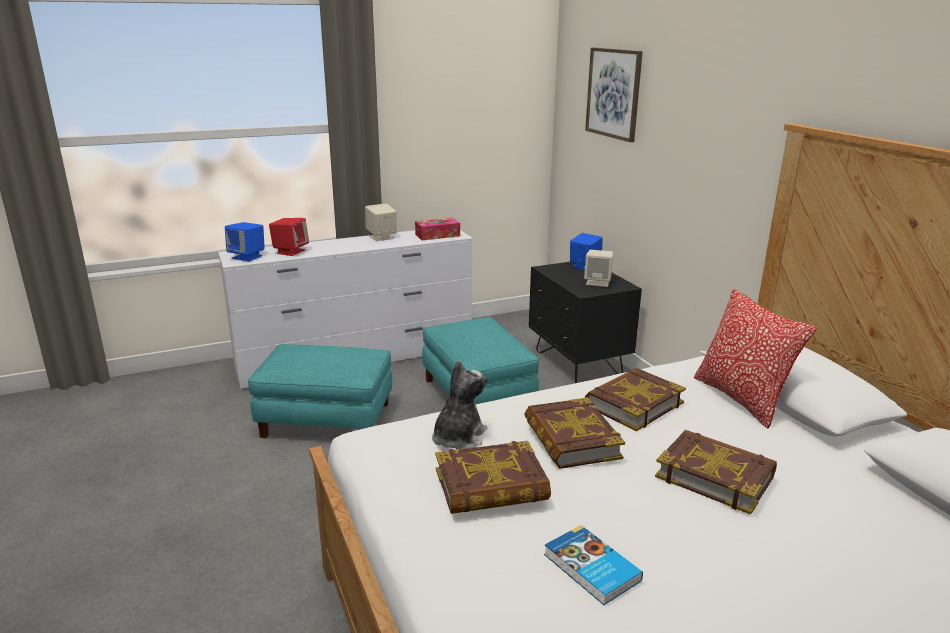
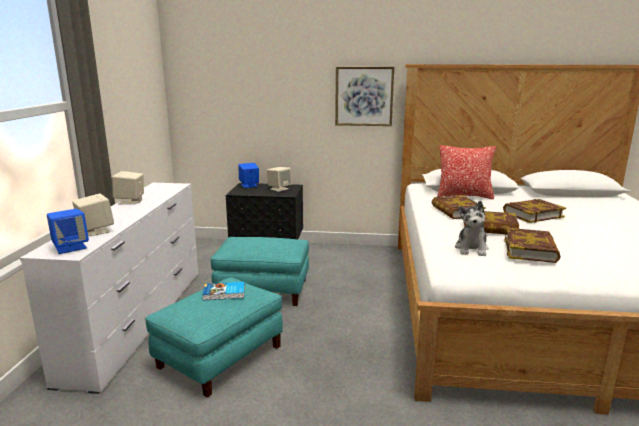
camera: 60 degrees left, 5 degrees down
(290, 251) = (95, 231): red speaker -> beige speaker
(437, 235) = (164, 189): tissue box -> none
(458, 438) = (471, 249): plush toy -> plush toy turned 135 degrees counterclockwise
(591, 568) = (600, 249): book -> book (224, 293)
(614, 93) = (243, 64): picture -> picture (364, 96)

